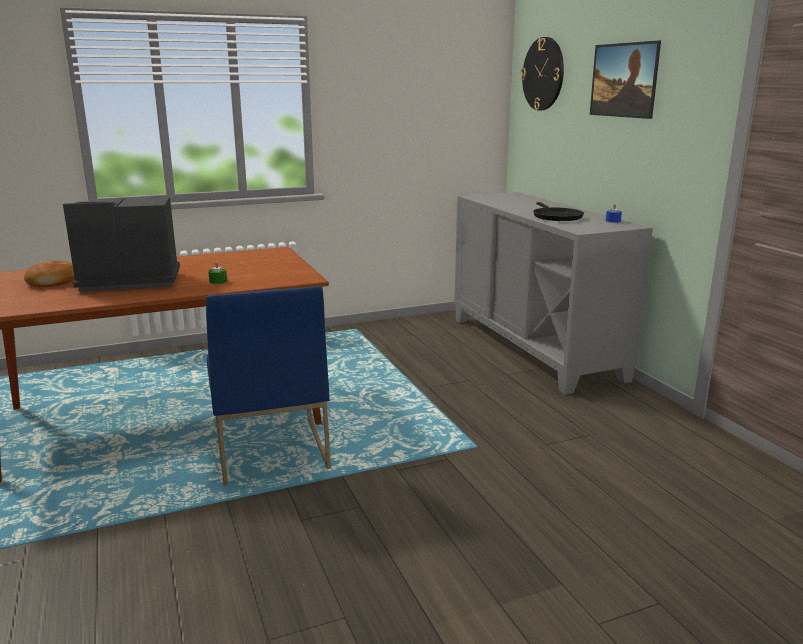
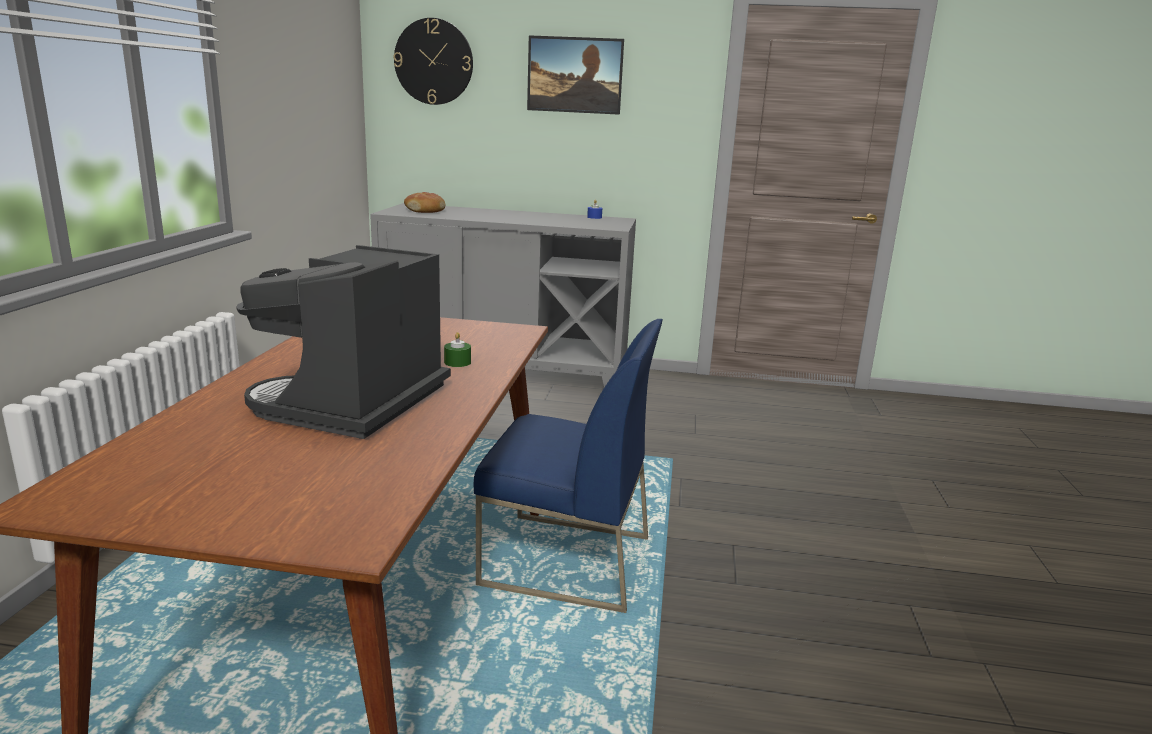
camera: 60 degrees left, 0 degrees up
(53, 282) = (243, 451): bread -> bread (425, 210)
(556, 217) = (547, 220): black frying pan -> none

